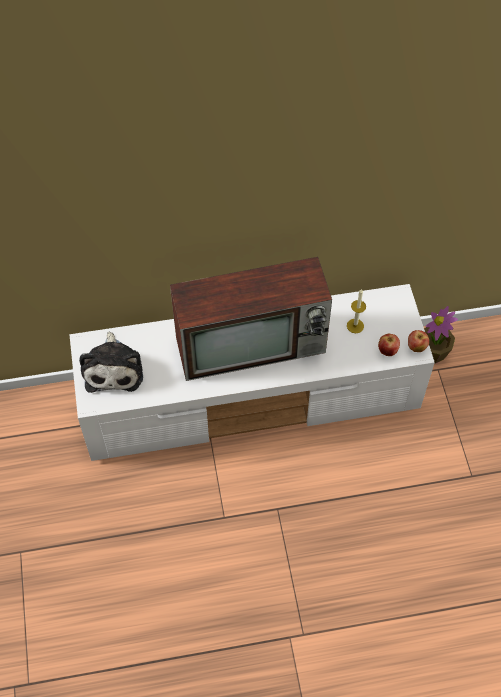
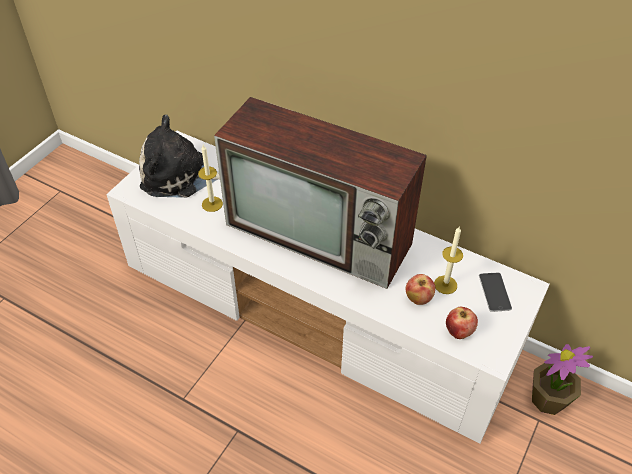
camera: 40 degrees right, 10 degrees down
(114, 368) = (179, 176): plush toy -> plush toy turned 60 degrees clockwise
(160, 373) = (212, 204): none -> candle
(385, 311) = (494, 292): none -> phone
(416, 347) = (497, 350): apple -> apple (418, 298)

